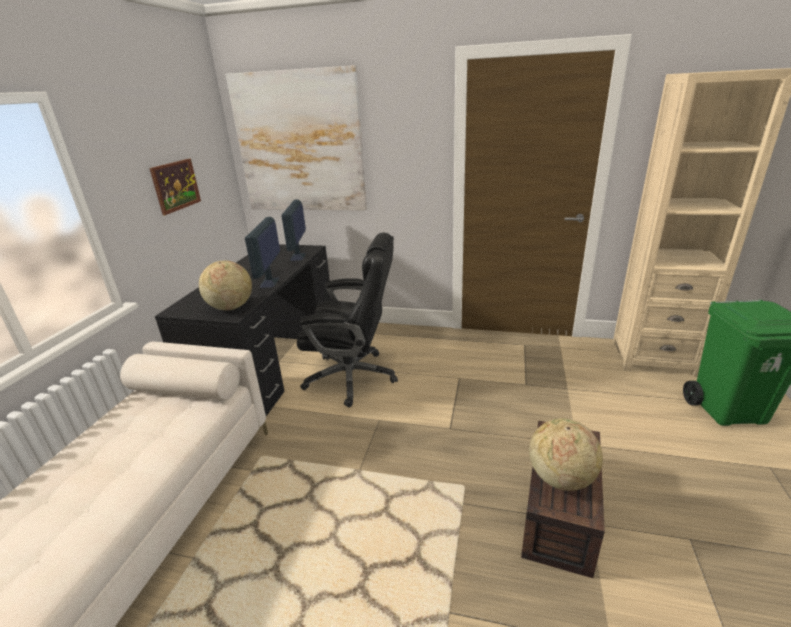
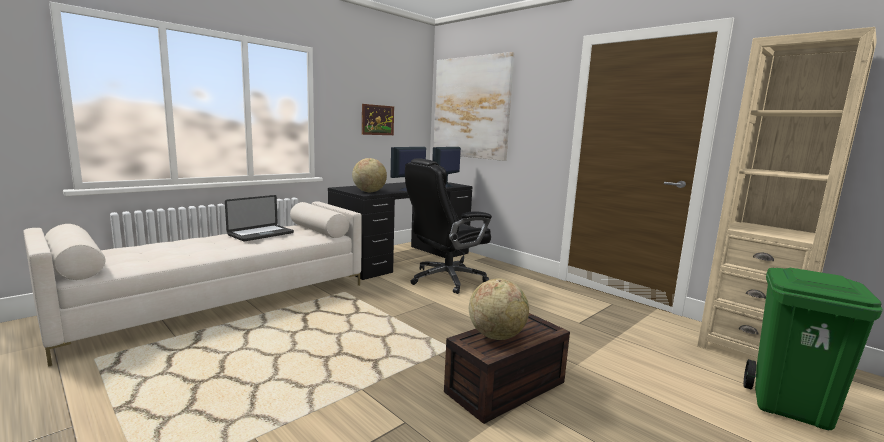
camera: 30 degrees right, 15 degrees down
(113, 443) = (261, 234): none -> laptop
(353, 377) = (445, 279): black office chair -> black office chair turned 105 degrees clockwise

